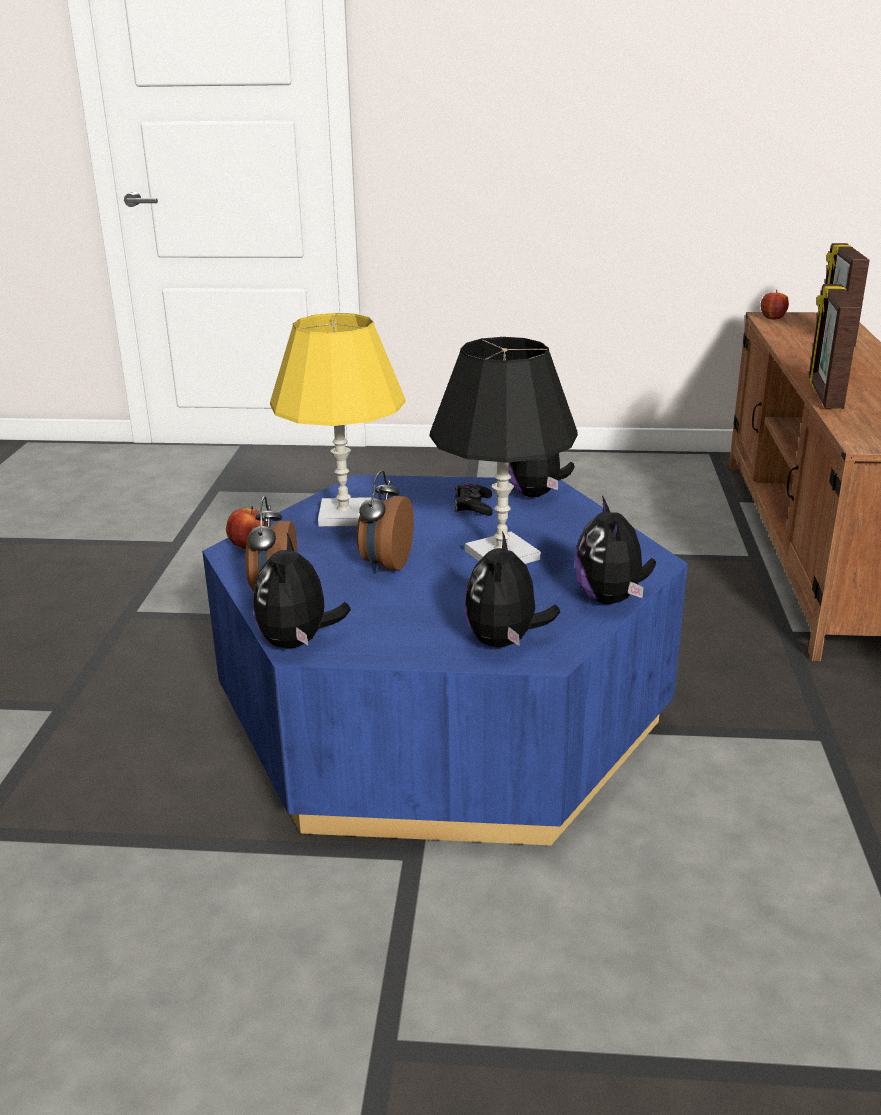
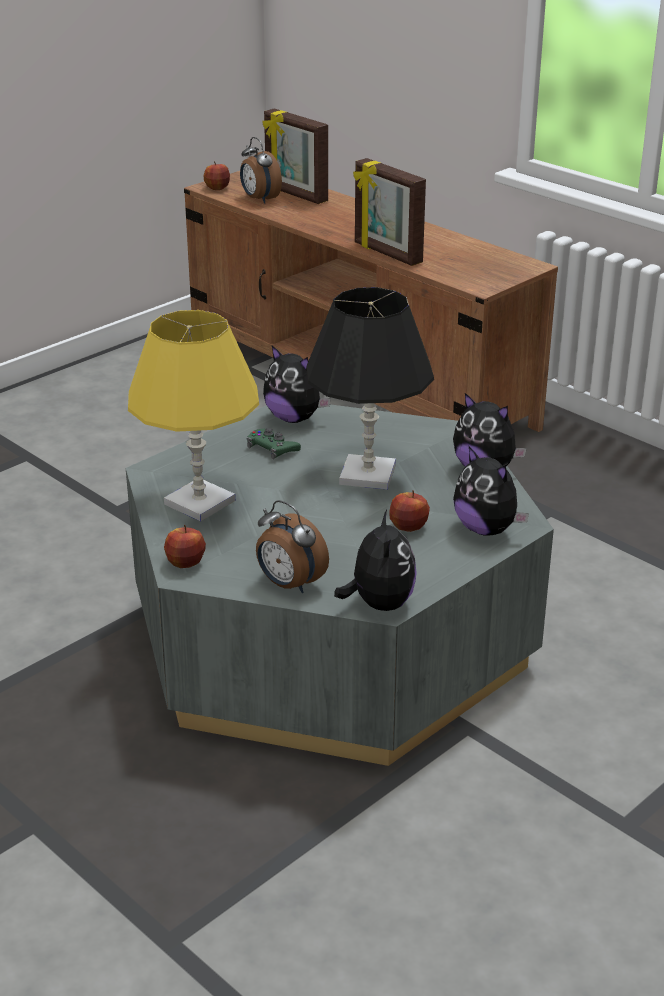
camera: 50 degrees left, 5 degrees up
(298, 643) = (379, 603): plush toy -> plush toy turned 135 degrees counterclockwise
(385, 565) = (312, 522): alarm clock -> alarm clock (259, 199)
(443, 716) = (332, 637): blue coffee table -> grey coffee table
(446, 605) = (408, 527): none -> apple
(473, 506) = (272, 448): black game controller -> green game controller

